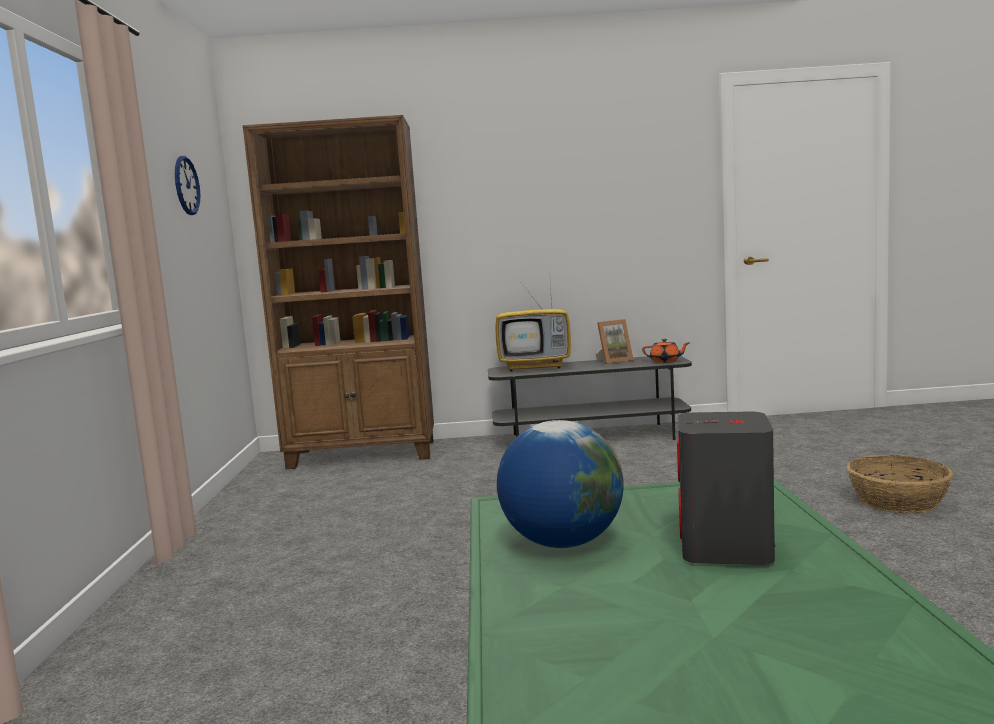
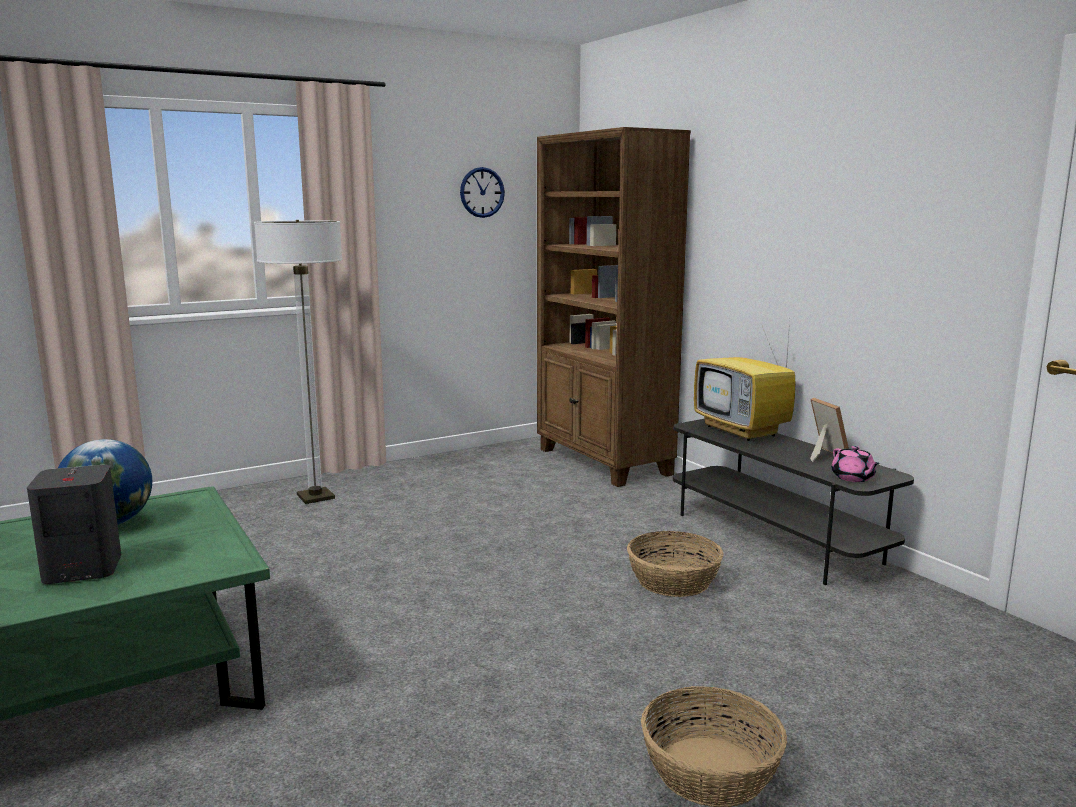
camera: 60 degrees right, 5 degrees up
(222, 581) = (315, 497): none -> floor lamp
(614, 361) = (823, 455): picture frame -> picture frame turned 150 degrees counterclockwise
(633, 470) = (673, 581): none -> basket
(665, 361) = (853, 478): orange teapot -> pink teapot

